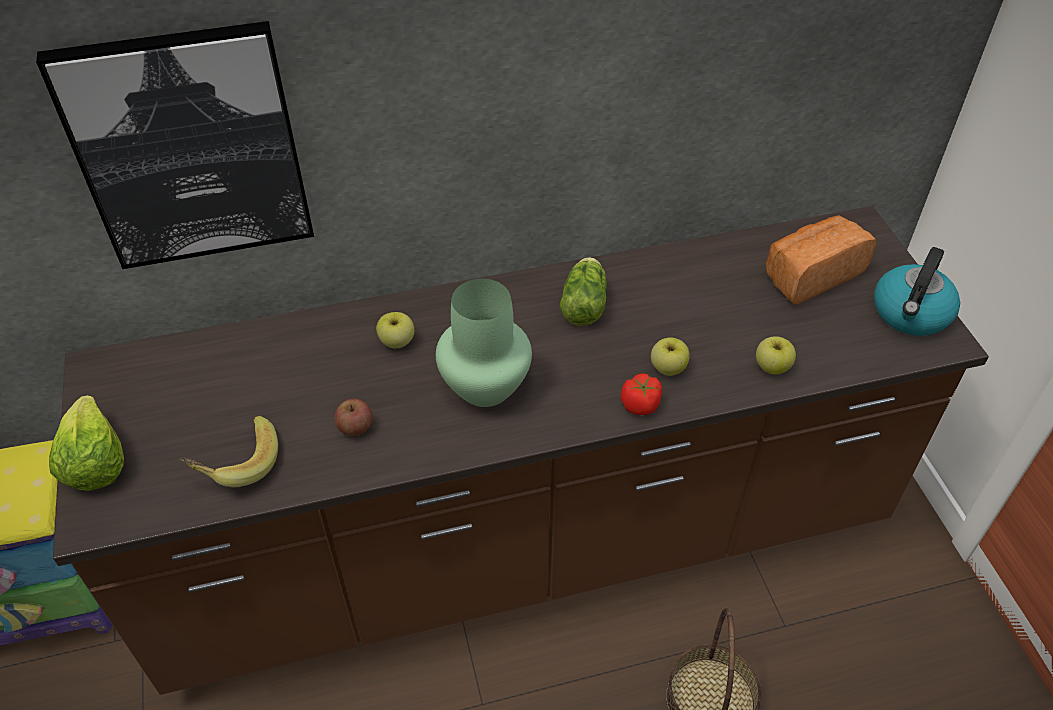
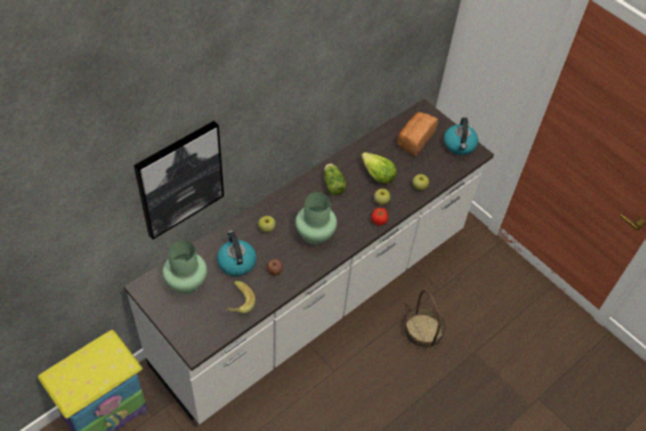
camera: 30 degrees left, 5 degrees up
(94, 462) = (176, 326): lettuce -> lettuce (377, 175)
(177, 387) = (187, 282): none -> green vase
(294, 383) = (236, 262): none -> kettle
(526, 544) = (315, 298): brown counter -> white counter

